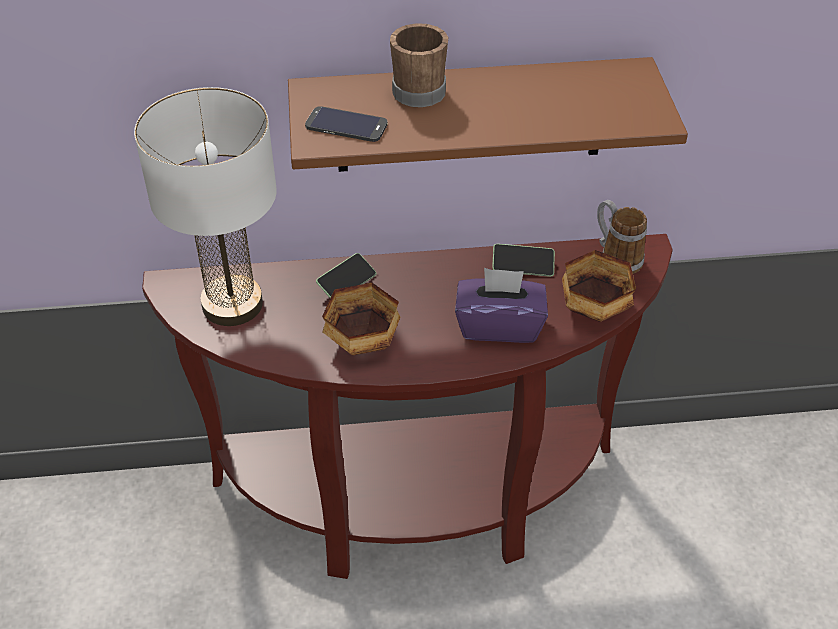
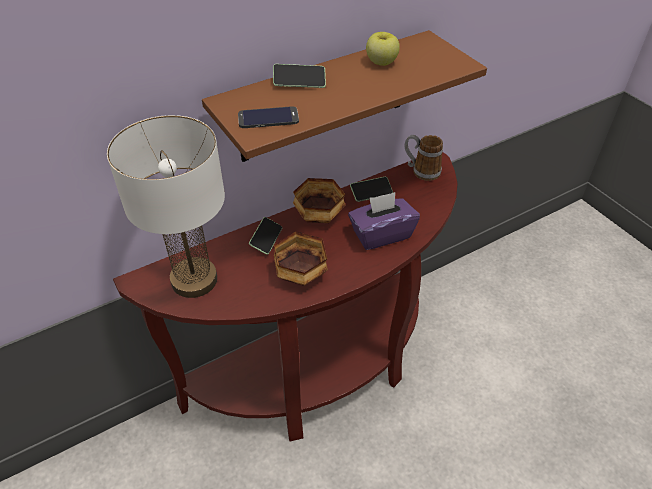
camera: 25 degrees left, 0 degrees up
(418, 89) = (299, 83): brown mug -> phone
(545, 88) = (381, 62): none -> apple
(594, 310) = (430, 206): bowl -> bowl (319, 217)

